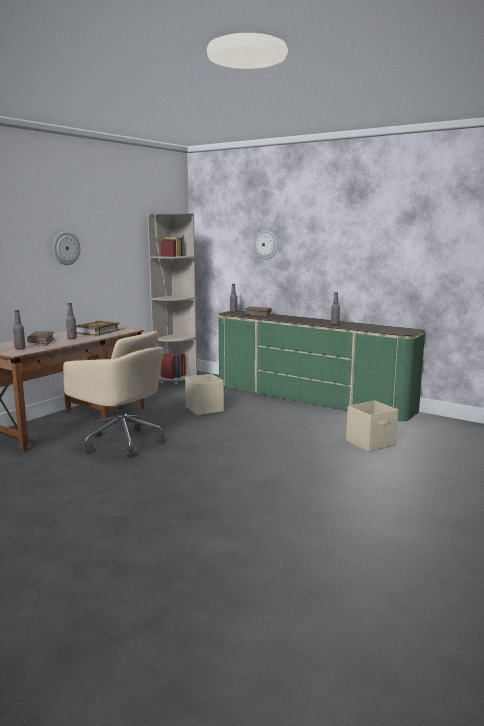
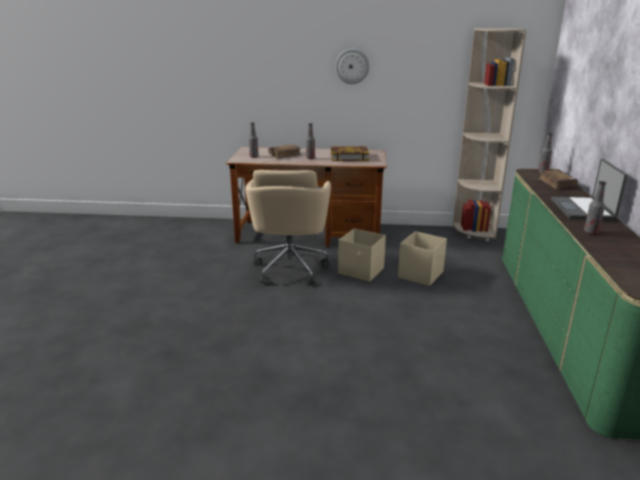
camera: 60 degrees right, 10 degrees up
(266, 244) = (601, 83): wall clock -> none
(304, 319) = (583, 210): none -> laptop
(371, 443) = (465, 421): beige storage box -> beige storage box (361, 271)

